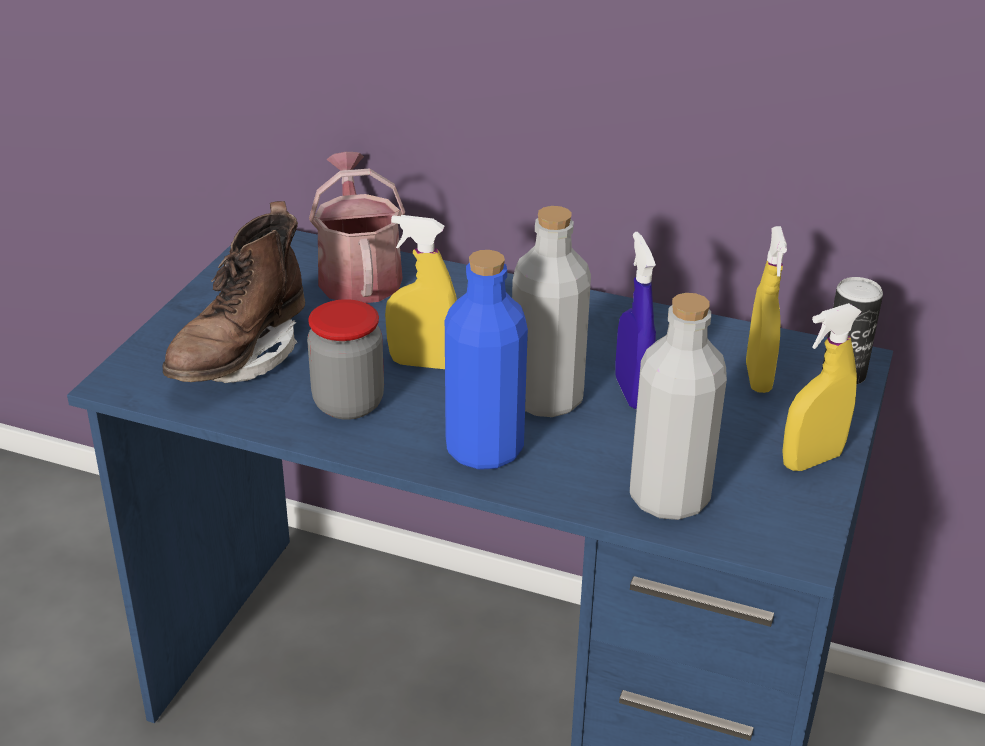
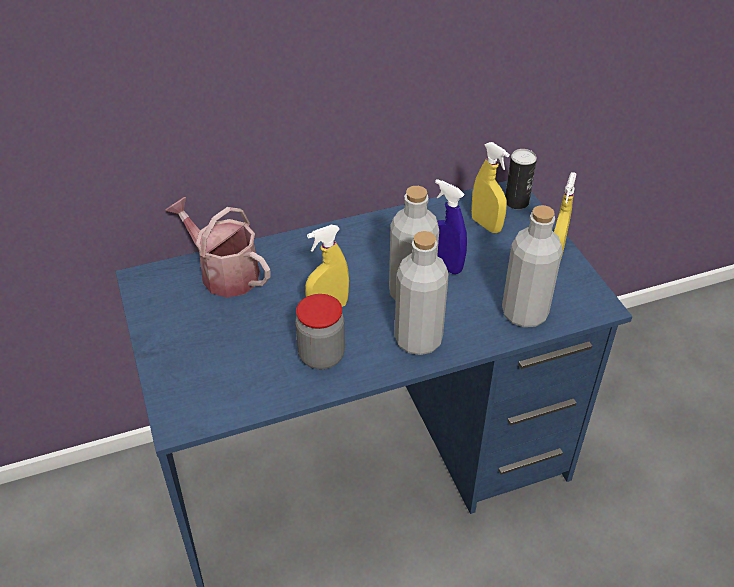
camera: 40 degrees left, 10 degrees up
(240, 358) = (227, 364): brown boot -> none
(484, 449) = (418, 339): blue bottle -> grey bottle

